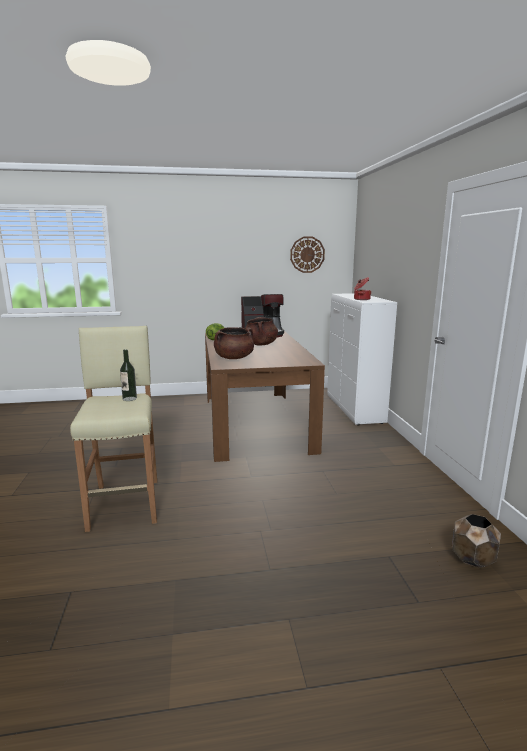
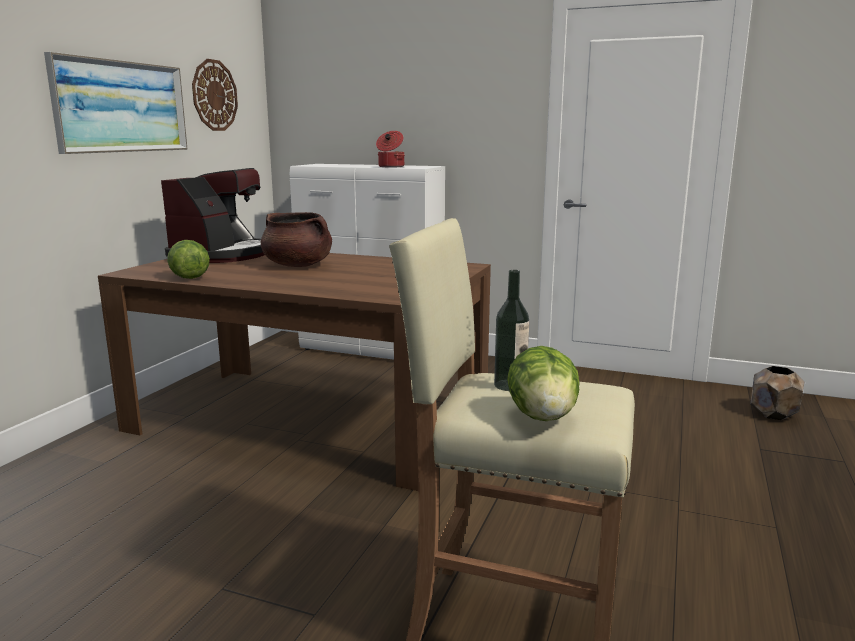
camera: 60 degrees left, 0 degrees up
(96, 407) = (542, 417): none -> lettuce
(234, 358) = (366, 287): brown cooking pot -> none
(244, 262) = (121, 106): none -> picture

